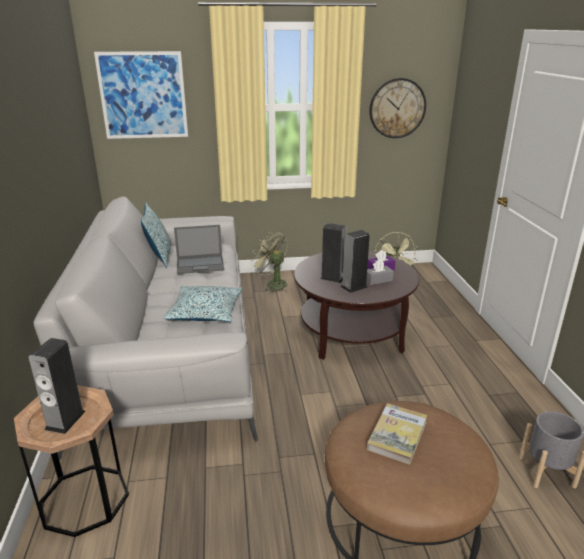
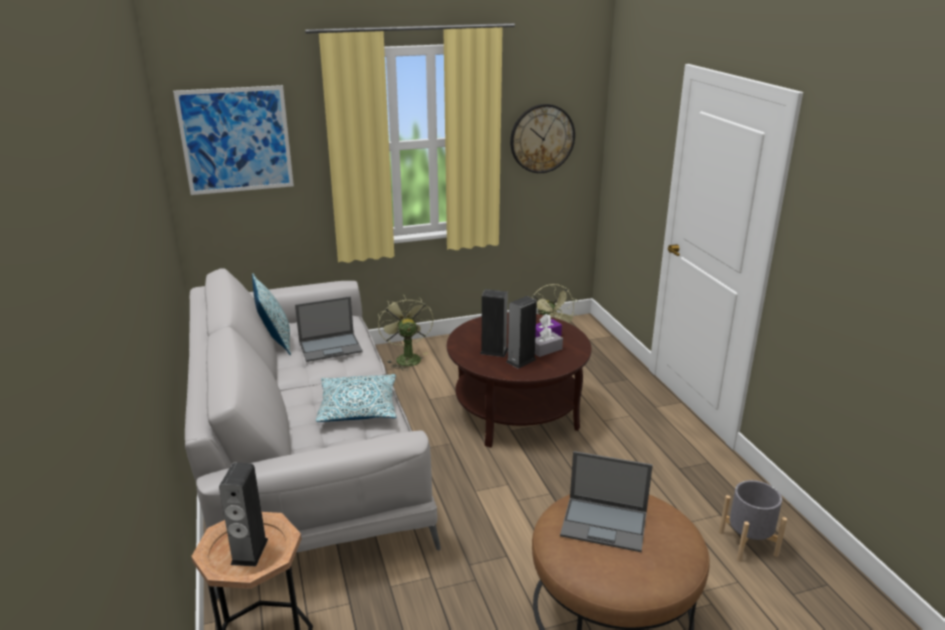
camera: 10 degrees left, 0 degrees up
(272, 284) = (406, 358): green fan -> green fan turned 45 degrees clockwise
(397, 435) = (605, 524): book -> laptop

